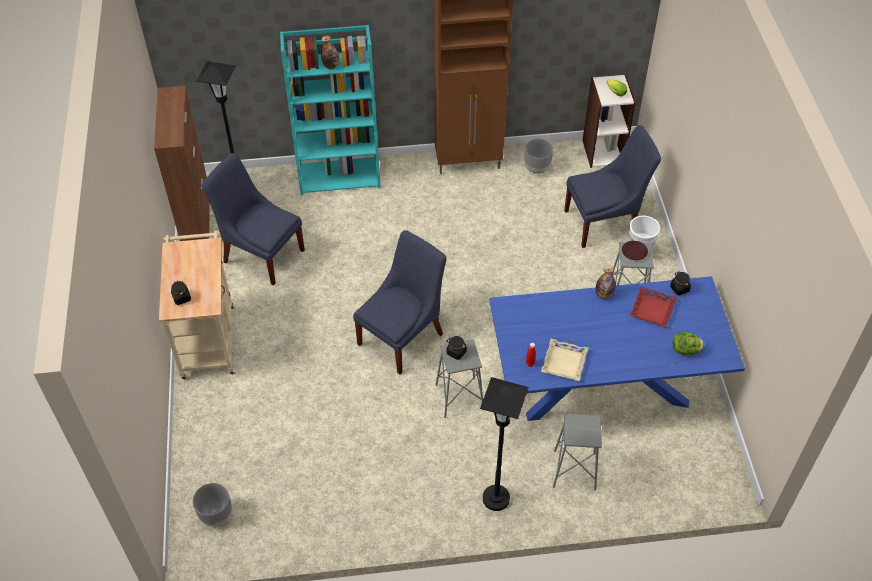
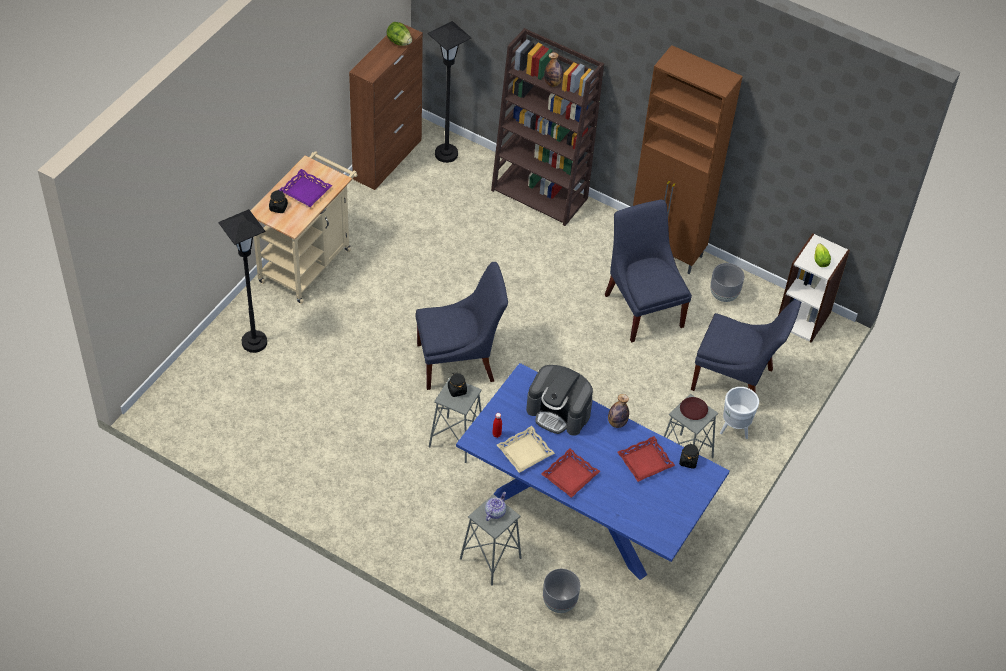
camera: 35 degrees right, 0 degrees up
(192, 271) = (305, 191): none -> purple tray
(216, 516) = (191, 400): grey planter -> grey planter (559, 603)
(261, 254) = (411, 220): blue chair -> blue chair (643, 307)
(340, 175) = (540, 194): turquoise bookcase -> brown bookcase
(496, 498) = (406, 534): black floor lamp -> black floor lamp (254, 342)
(556, 315) = (559, 412): none -> coffee machine
(580, 426) = (495, 512): none -> teapot
(614, 357) = (570, 476): none -> red tray
(685, 350) = (636, 511): lettuce -> lettuce (399, 42)

